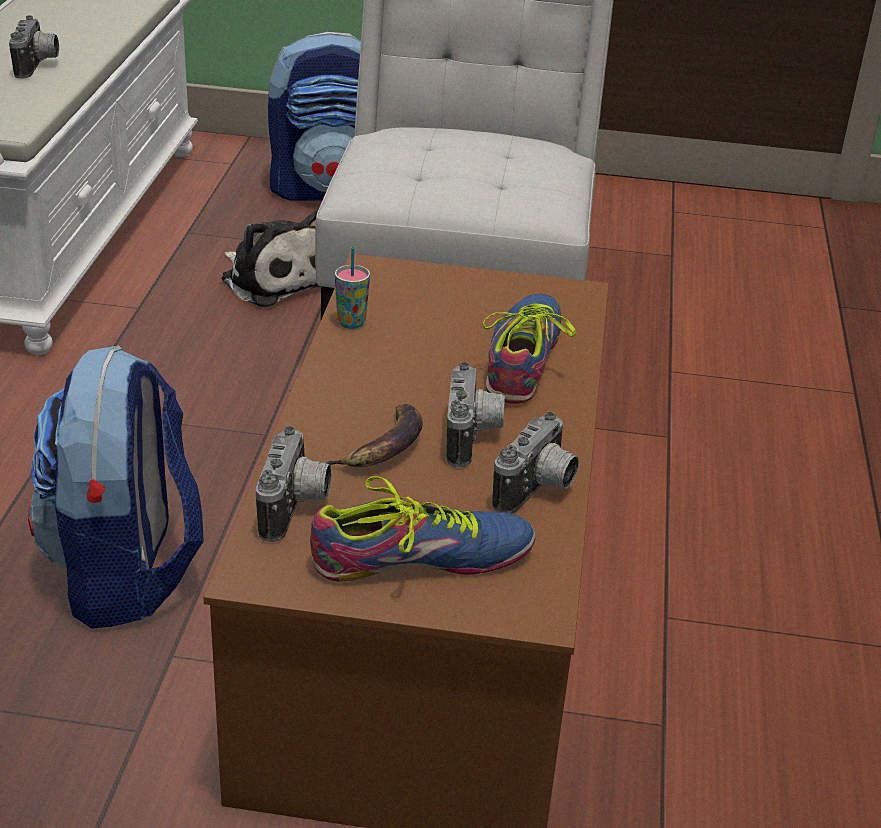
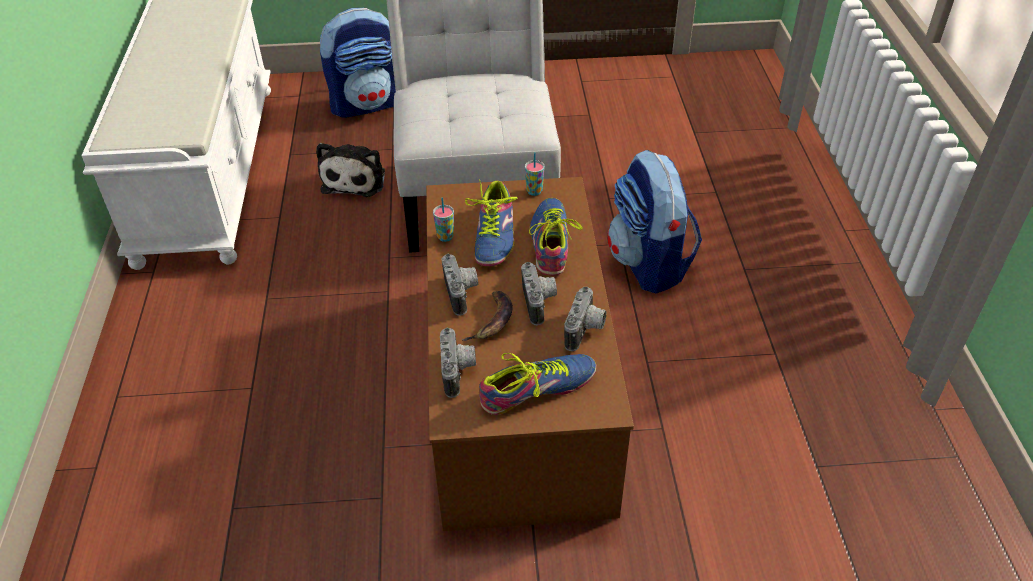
camera: 10 degrees left, 10 degrees up
(38, 66) = (184, 79): camera -> camera (462, 293)
(125, 573) = (338, 401): backpack -> backpack (649, 263)
(274, 279) = (355, 179): plush toy -> plush toy turned 60 degrees clockwise
(433, 335) = (494, 236): none -> shoe
(521, 288) = (534, 191): none -> cup

